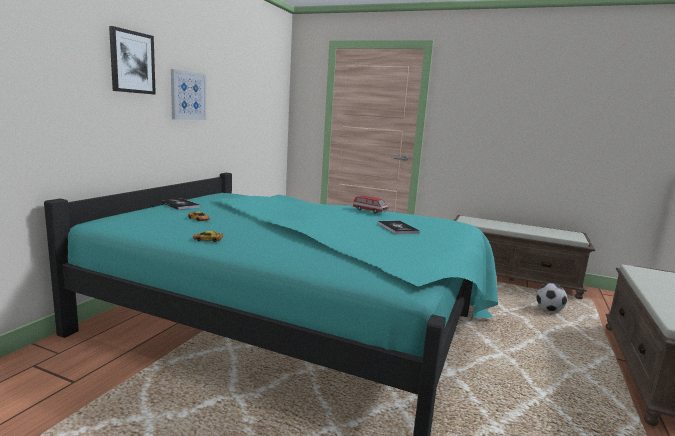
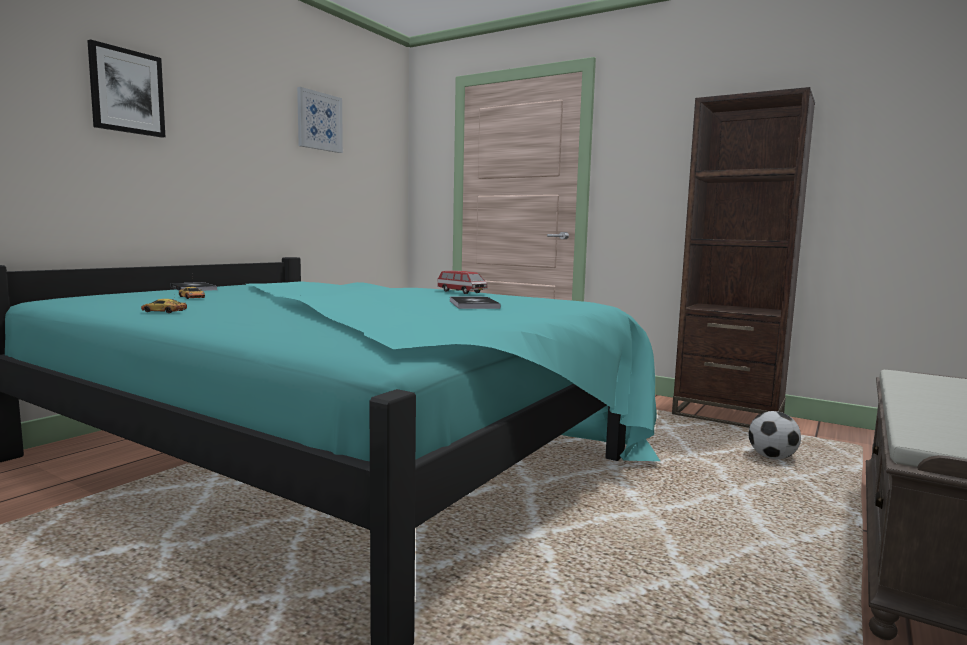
camera: 10 degrees right, 5 degrees down
(188, 95) = (224, 144): picture -> picture (319, 121)
(510, 279) = (727, 416): brown bench -> brown bookcase

